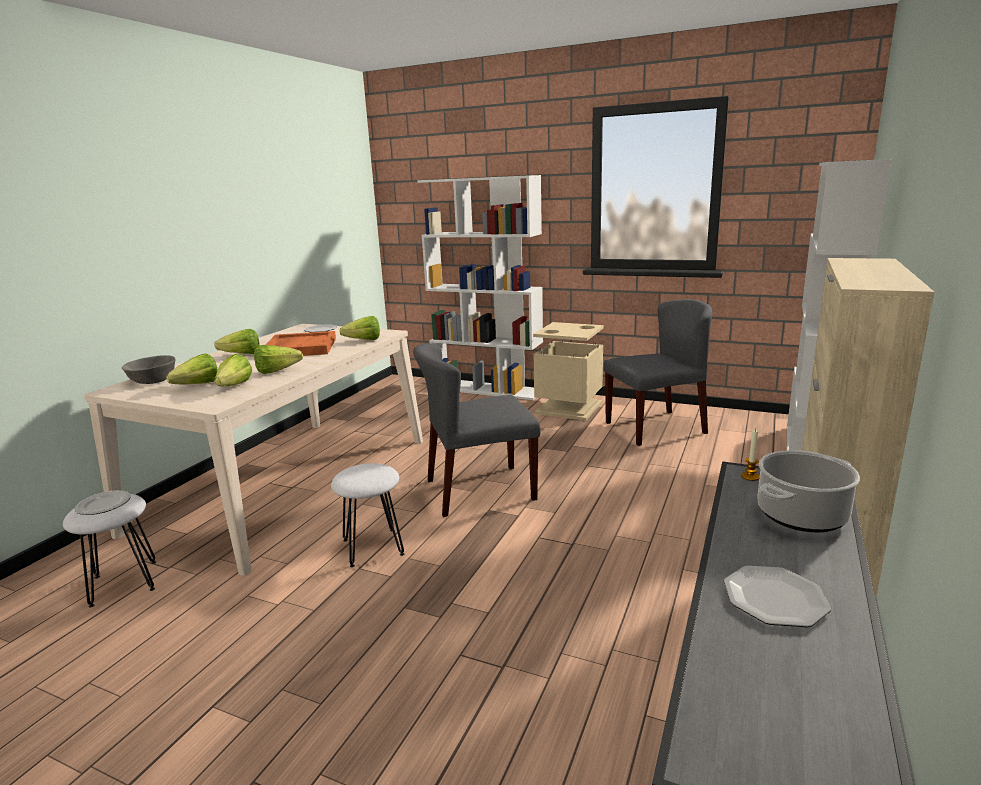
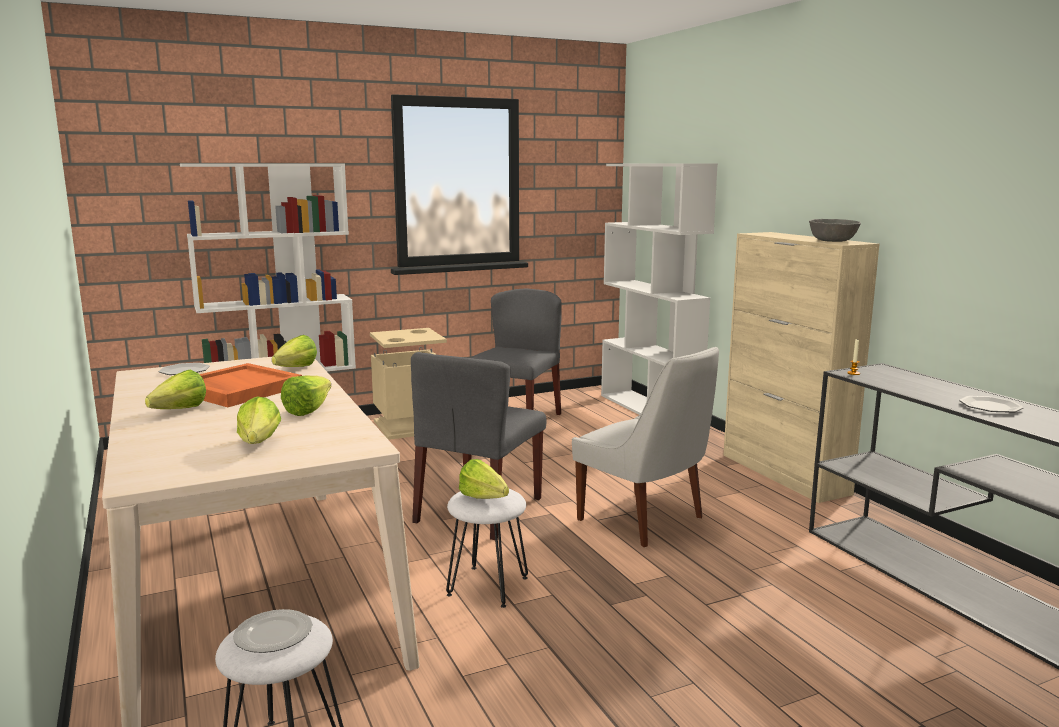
camera: 50 degrees left, 5 degrees down
(153, 381) = (162, 459): grey bowl -> grey bowl (833, 241)
(231, 388) = (318, 434): lettuce -> lettuce (486, 500)
(572, 557) = (644, 520): none -> white chair
(801, 516) = (913, 380): cooking pot -> none

